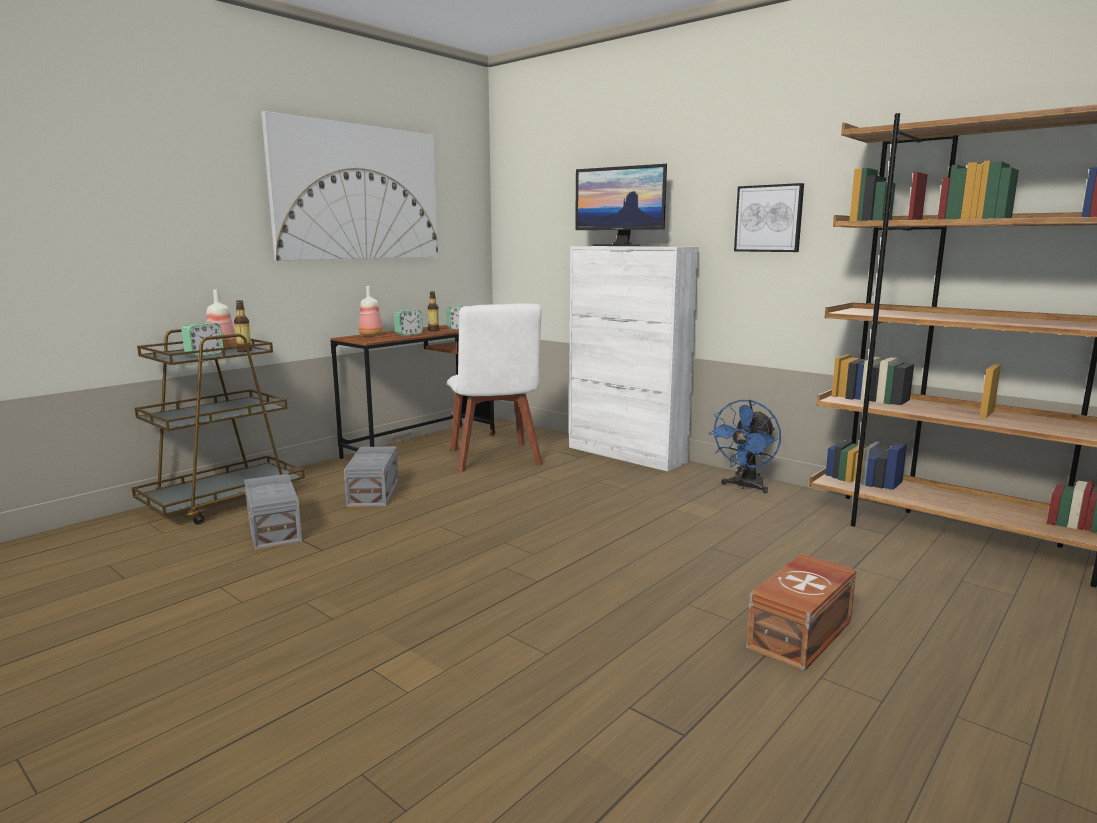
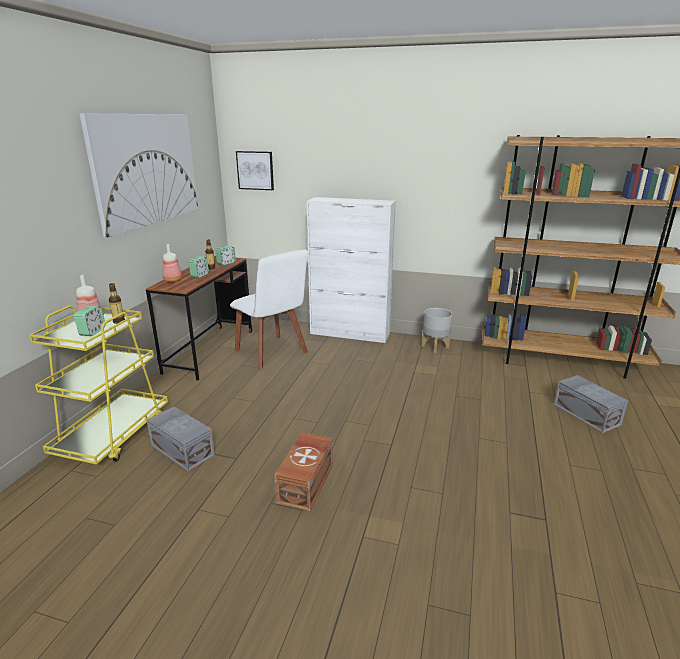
camera: 25 degrees left, 10 degrees up
(224, 502) = (114, 435): brown cart -> yellow cart
(375, 492) = (220, 400): grey storage box -> grey storage box (586, 414)
(619, 246) = (340, 199): monitor -> none
(745, 487) = (435, 346): blue fan -> grey planter
(769, 218) = (442, 184): picture -> picture (255, 170)
(802, 634) = (542, 441): brown storage box -> brown storage box (307, 482)

